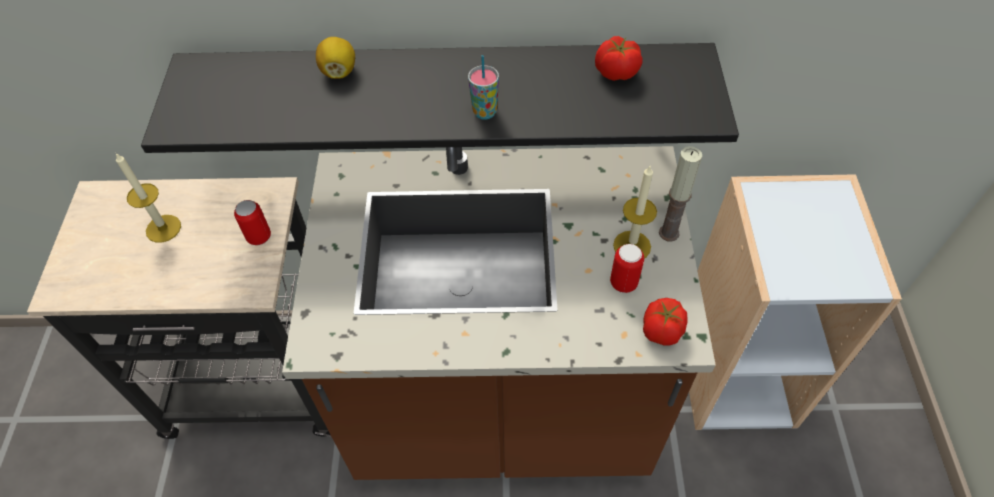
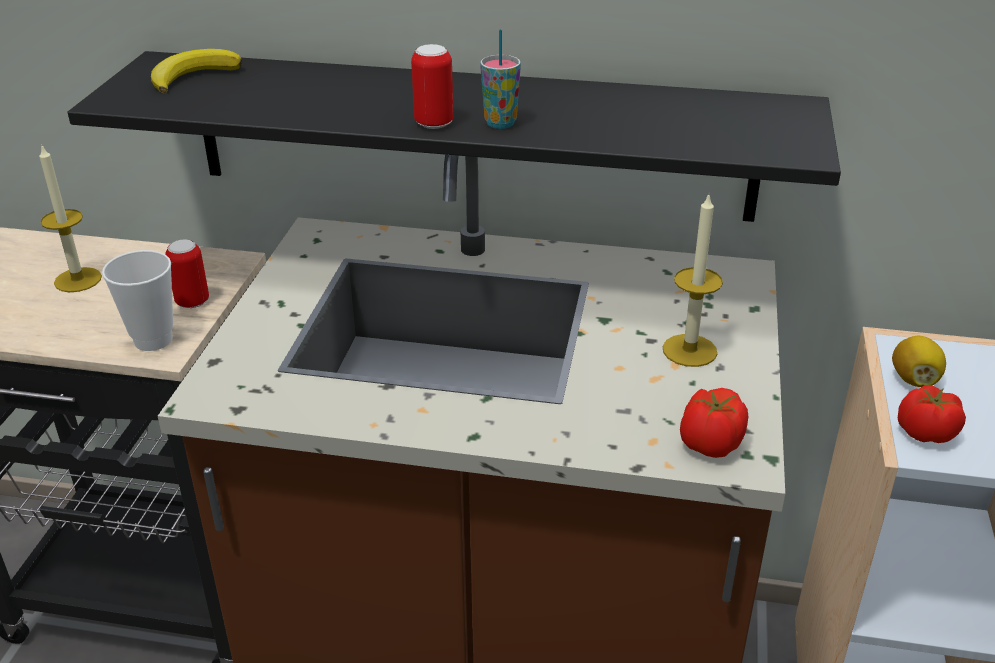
camera: 10 degrees right, 20 degrees down
(226, 84) = (193, 76): none -> banana
(243, 280) = (153, 340): none -> cup
(339, 71) = (332, 78): lemon -> lemon (914, 380)
(616, 73) = (686, 108): tomato -> tomato (925, 433)
(623, 283) = (667, 387): can -> can (434, 123)
(669, 233) = (747, 344): candle -> none

